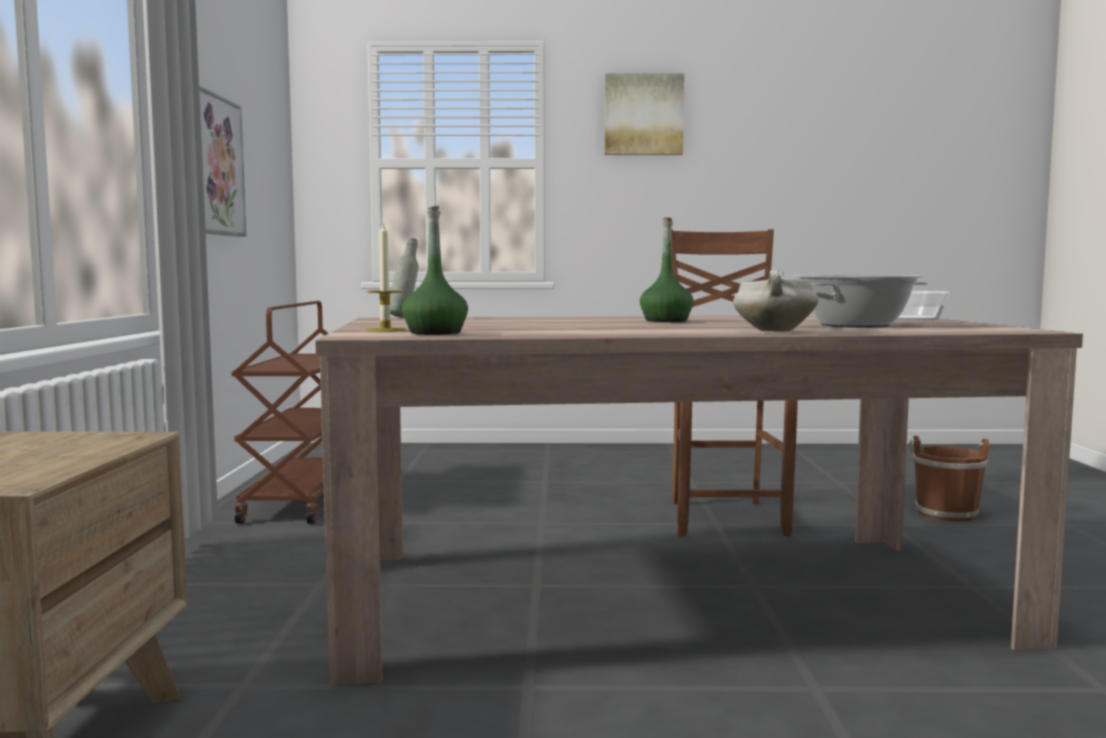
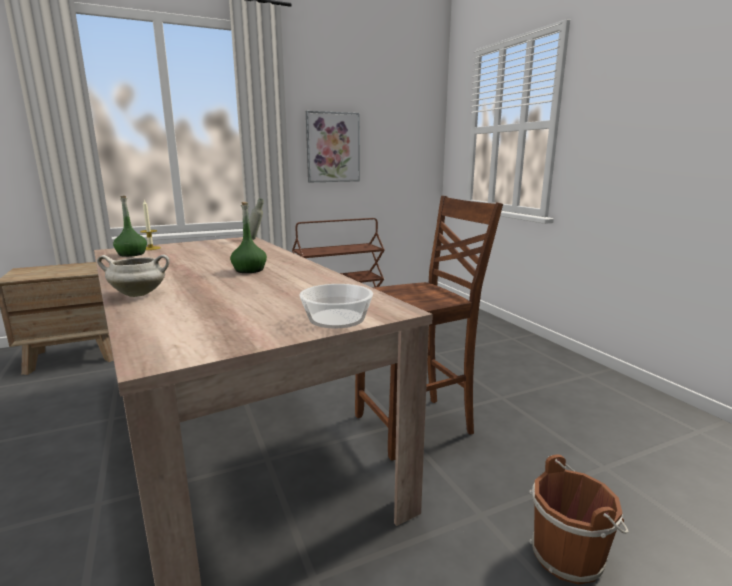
camera: 65 degrees right, 10 degrees up
(643, 115) = (634, 69): picture -> none
(855, 325) = (220, 307): cooking pot -> none

